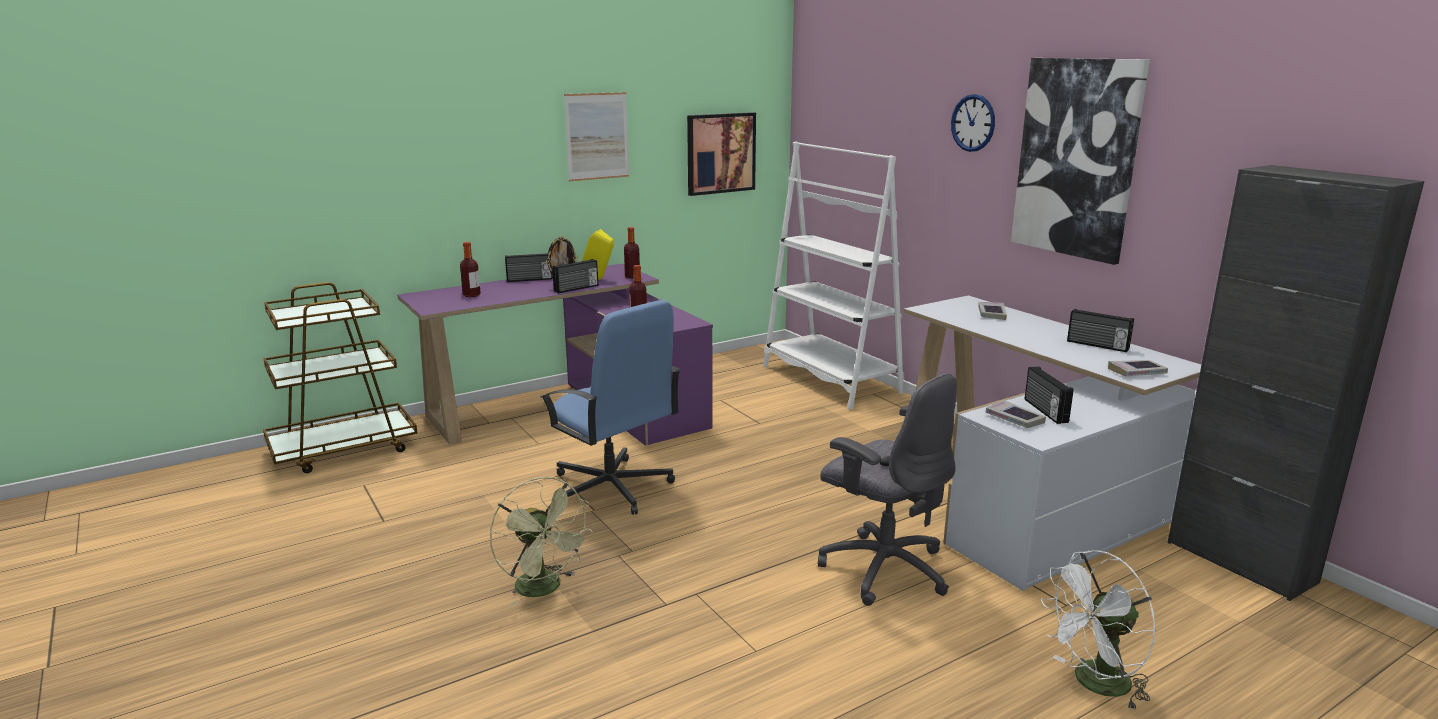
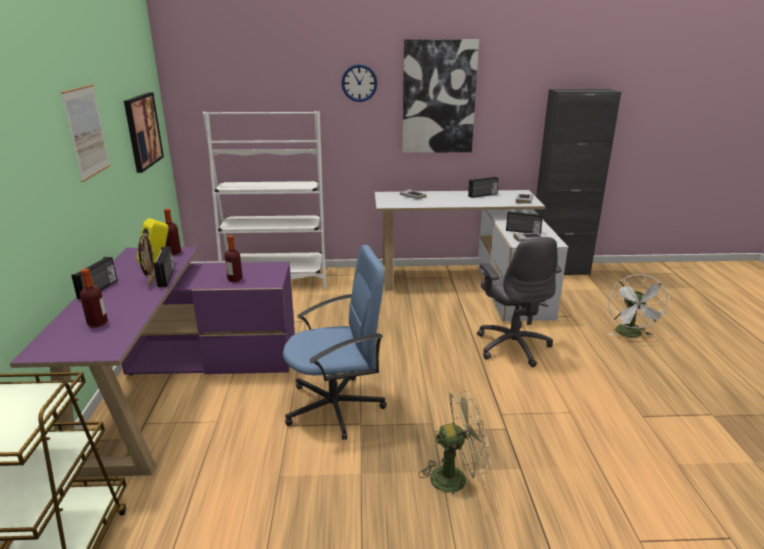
camera: 60 degrees left, 5 degrees up
(883, 568) = (512, 346): grey office chair -> grey office chair turned 90 degrees clockwise

